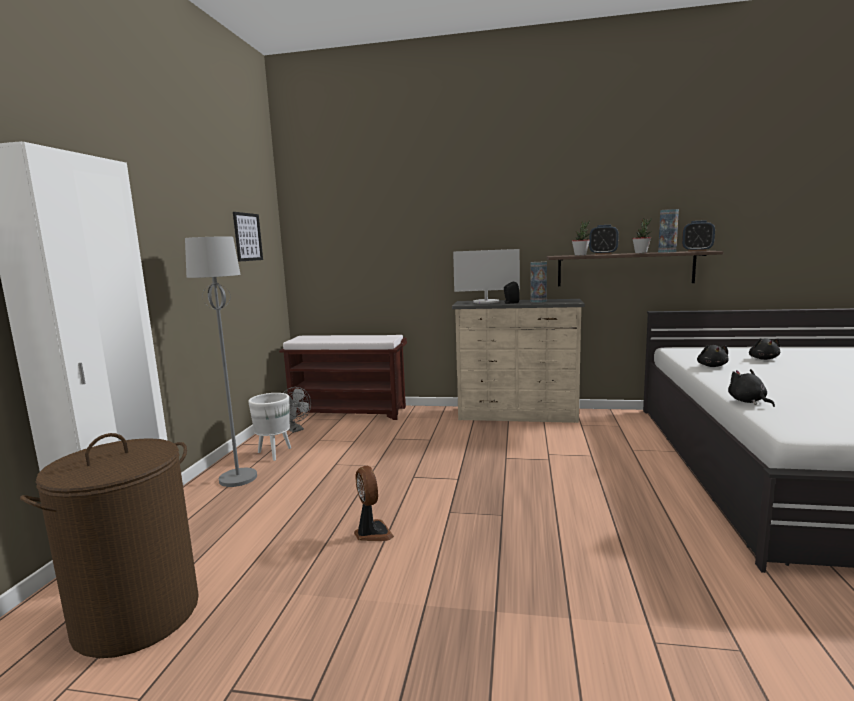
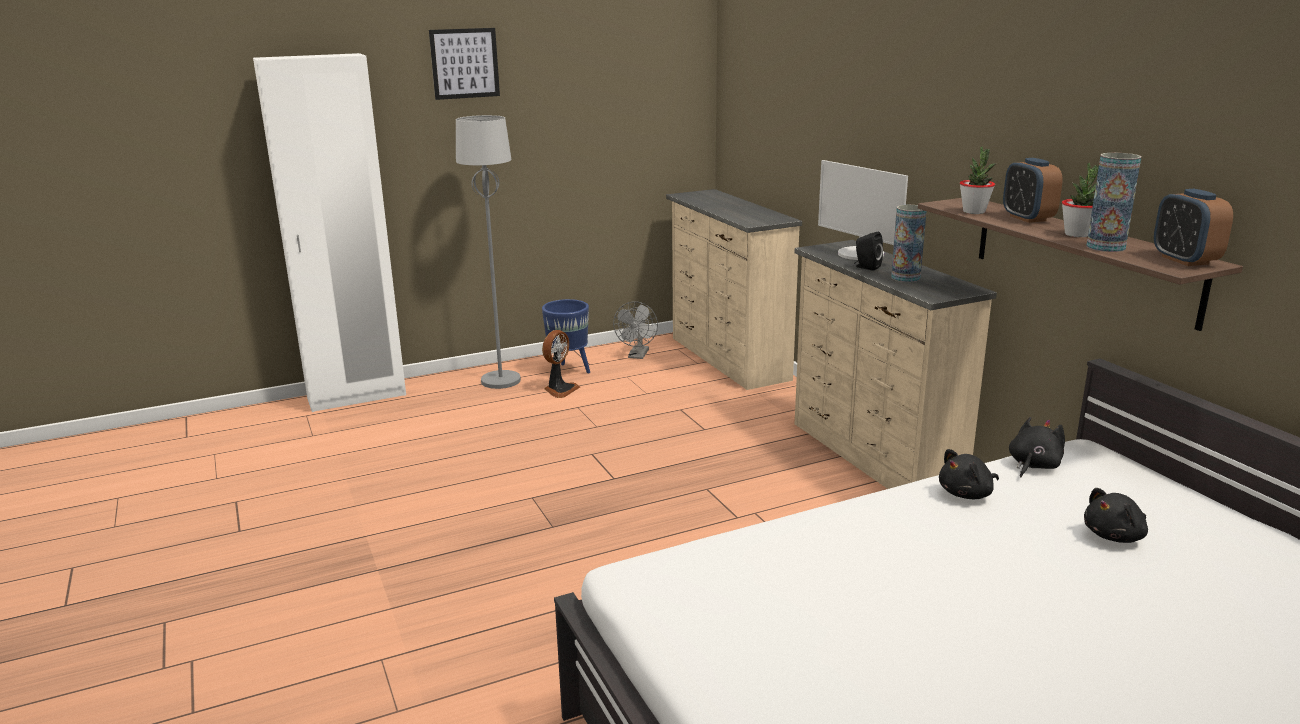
camera: 55 degrees right, 10 degrees up
(137, 615) = (287, 439): brown laundry basket -> none
(247, 237) = (627, 97): picture -> picture (464, 63)
(274, 454) = (567, 372): white planter -> blue planter
(350, 412) = (727, 359): brown bench -> beige dresser
(372, 533) = (457, 475): fan -> fan (560, 390)
(748, 401) = (748, 537): black plush toy -> black plush toy (1033, 465)

